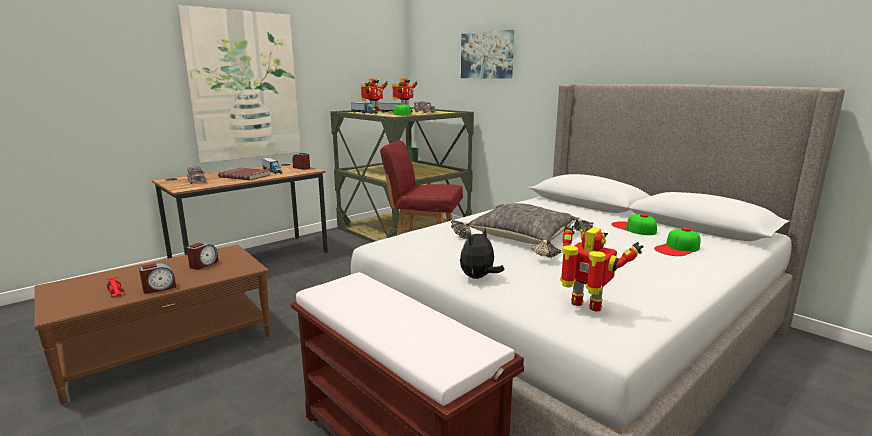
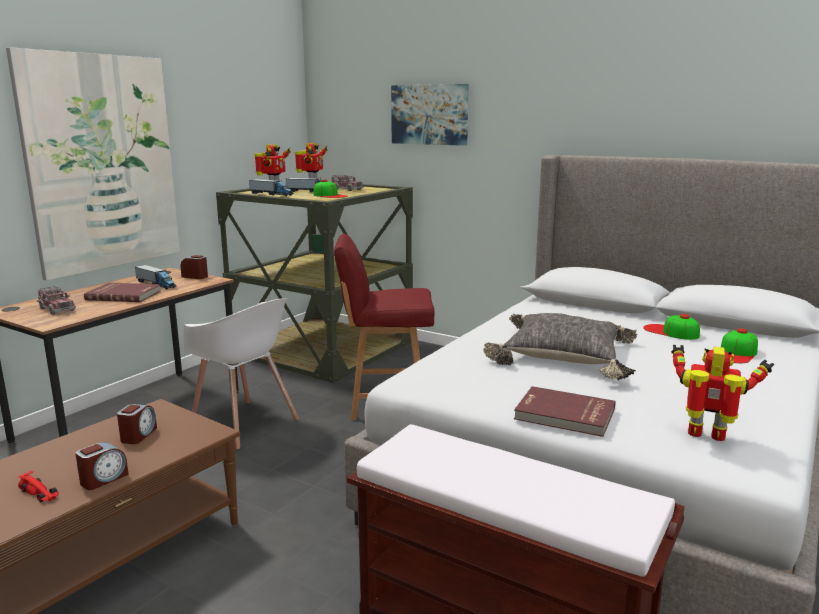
camera: 15 degrees left, 0 degrees up
(318, 273) = (245, 424): none -> white chair
(478, 278) = (564, 415): plush toy -> red book

